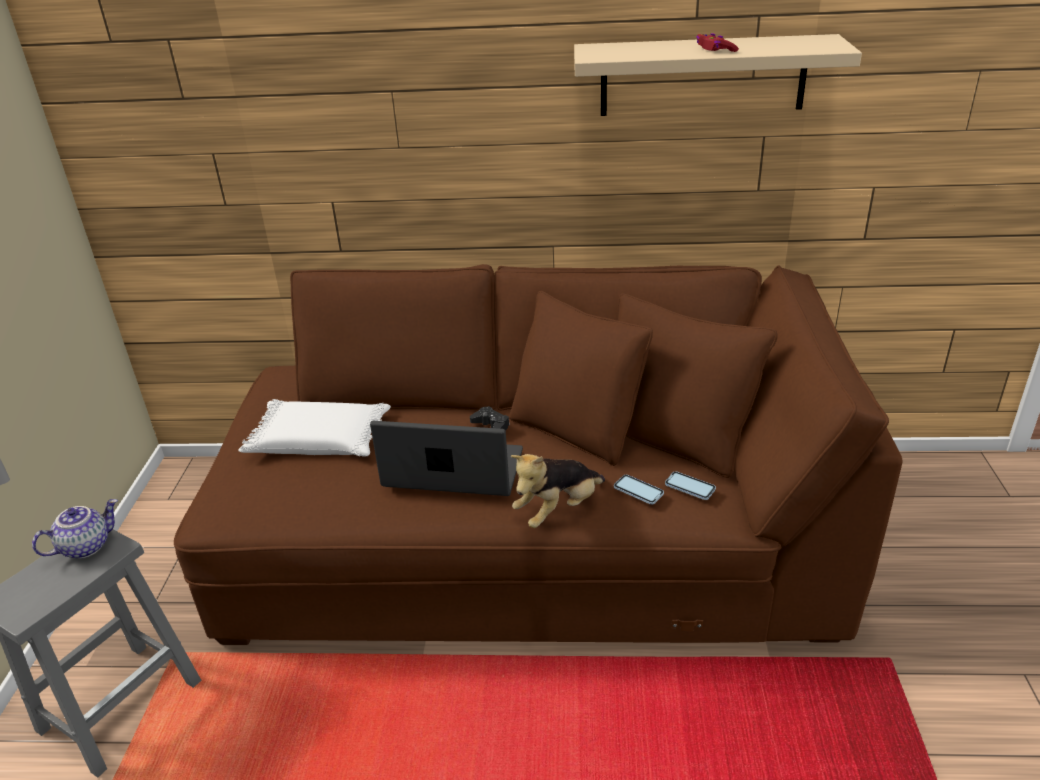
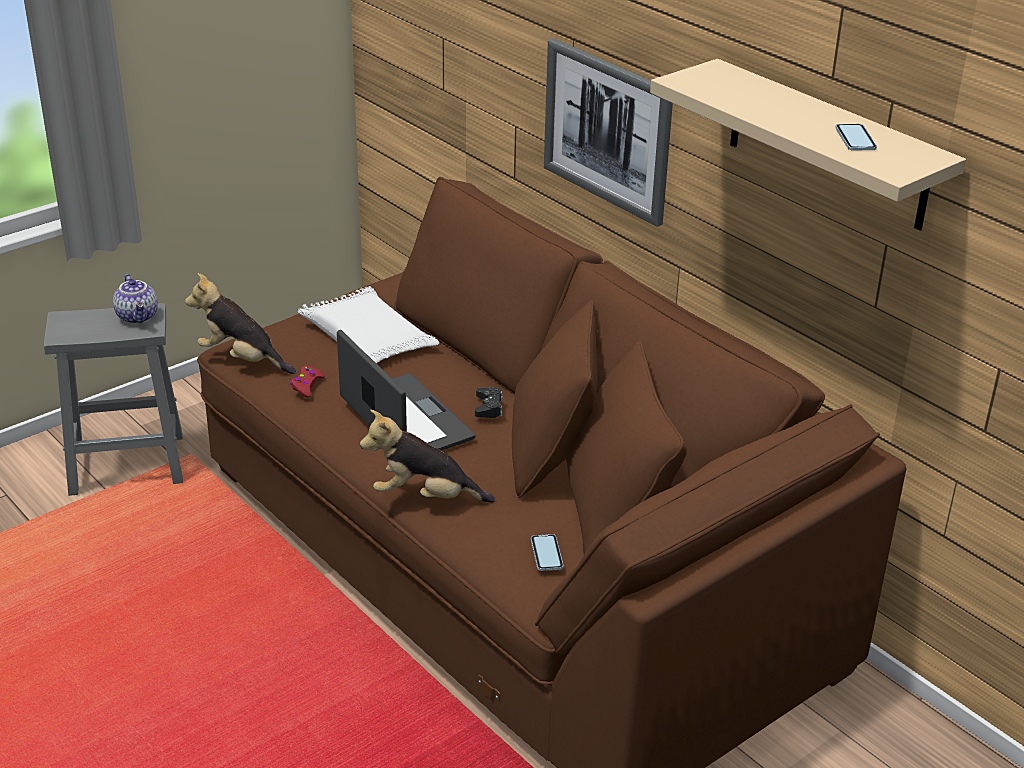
camera: 45 degrees right, 0 degrees up
(86, 546) = (138, 317): teapot -> teapot turned 60 degrees clockwise
(237, 518) = (242, 359): none -> plush toy
(454, 159) = (607, 130): none -> picture
(638, 491) = (501, 526): phone -> phone (855, 139)
(715, 49) = (794, 120): red game controller -> red game controller (307, 385)

